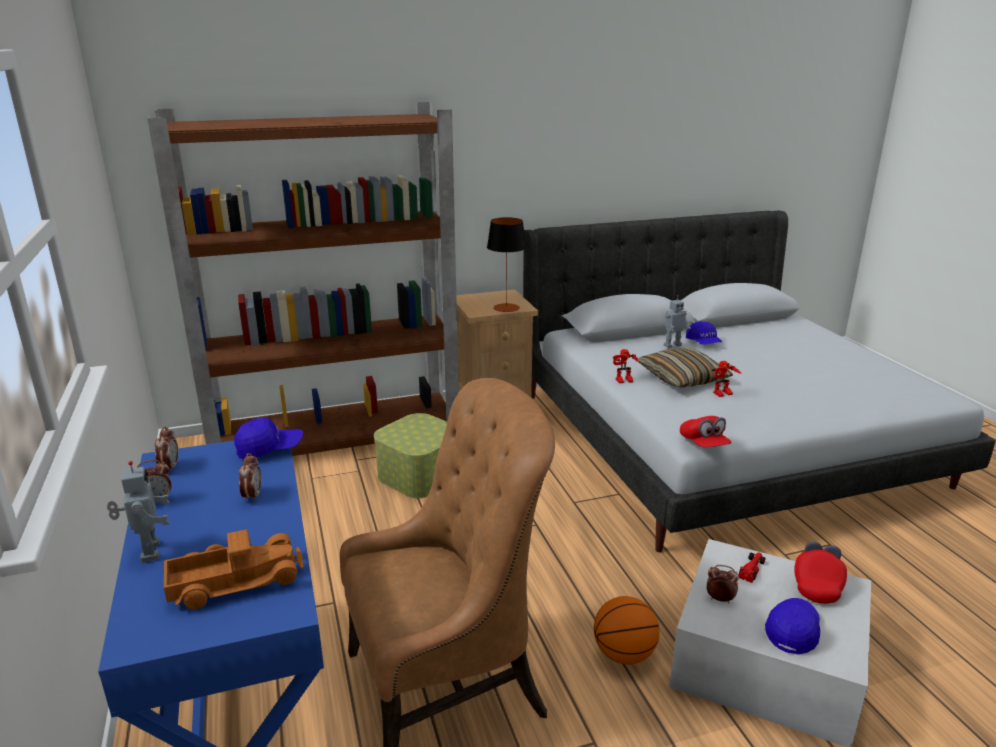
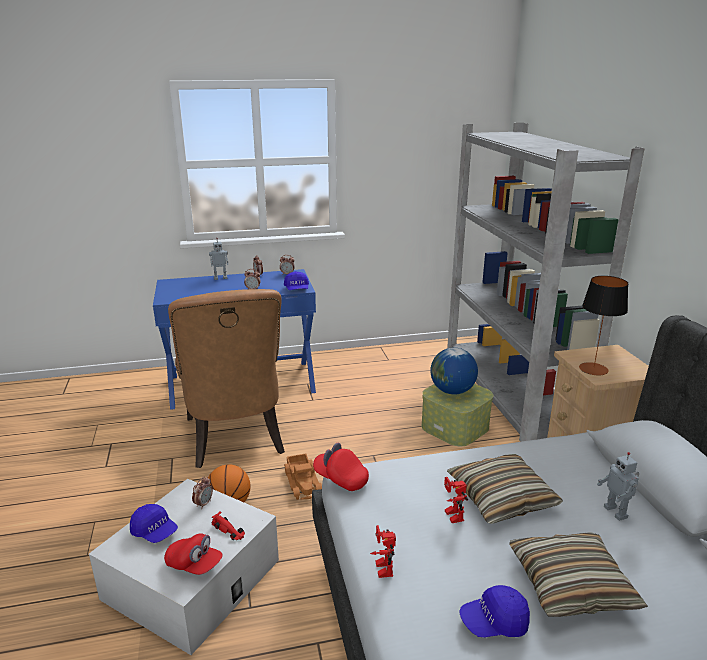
camera: 95 degrees right, 0 degrees up
(235, 580) = (190, 291): toy truck -> toy truck (303, 482)
(336, 435) = (510, 390): brown bookcase -> grey bookcase
(412, 436) = (452, 391): none -> globe
(623, 381) = (485, 455): toy robot -> toy robot (380, 568)
(703, 343) = (641, 546): blue cap -> blue cap (494, 622)
(704, 444) = (340, 478): red cap -> red cap turned 45 degrees clockwise
(760, 364) = (571, 585): none -> pillow

